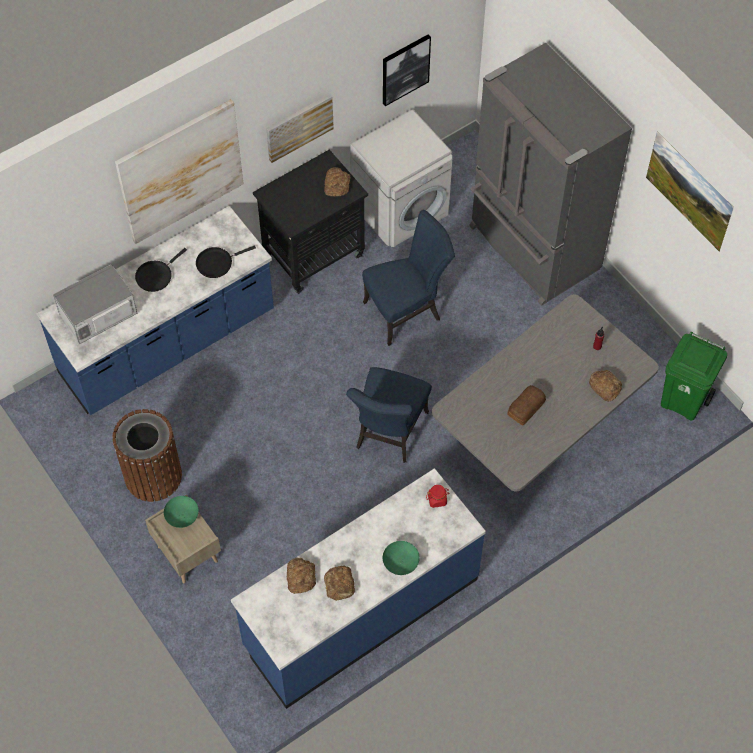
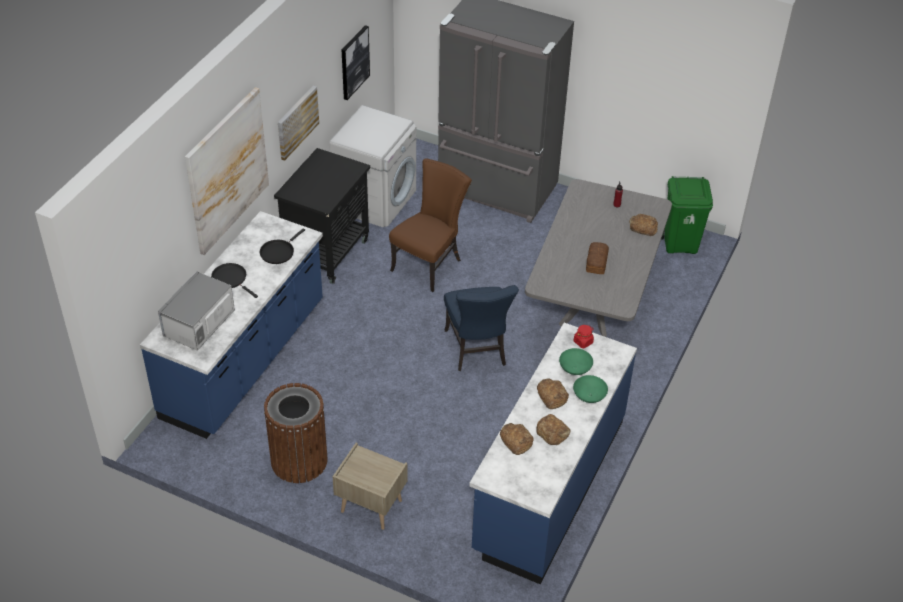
camera: 30 degrees left, 15 degrees down
(156, 276) = (231, 279): black frying pan -> black frying pan turned 120 degrees clockwise
(181, 517) = (362, 461): green bowl -> green bowl (574, 369)
(336, 184) = (340, 167): bread -> bread (552, 396)
(406, 310) = (429, 263): blue chair -> brown chair
(685, 203) = (638, 63): picture -> none

